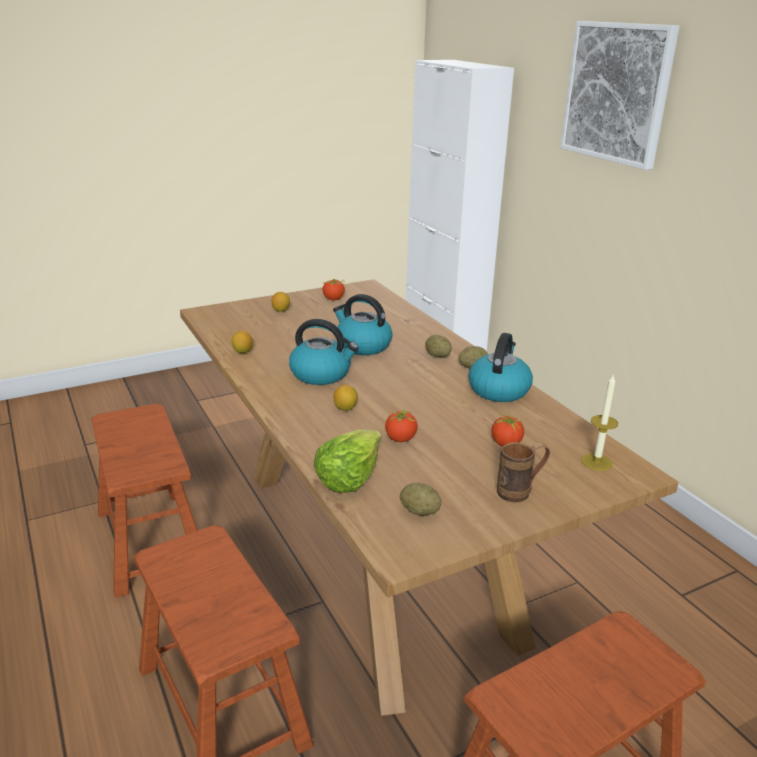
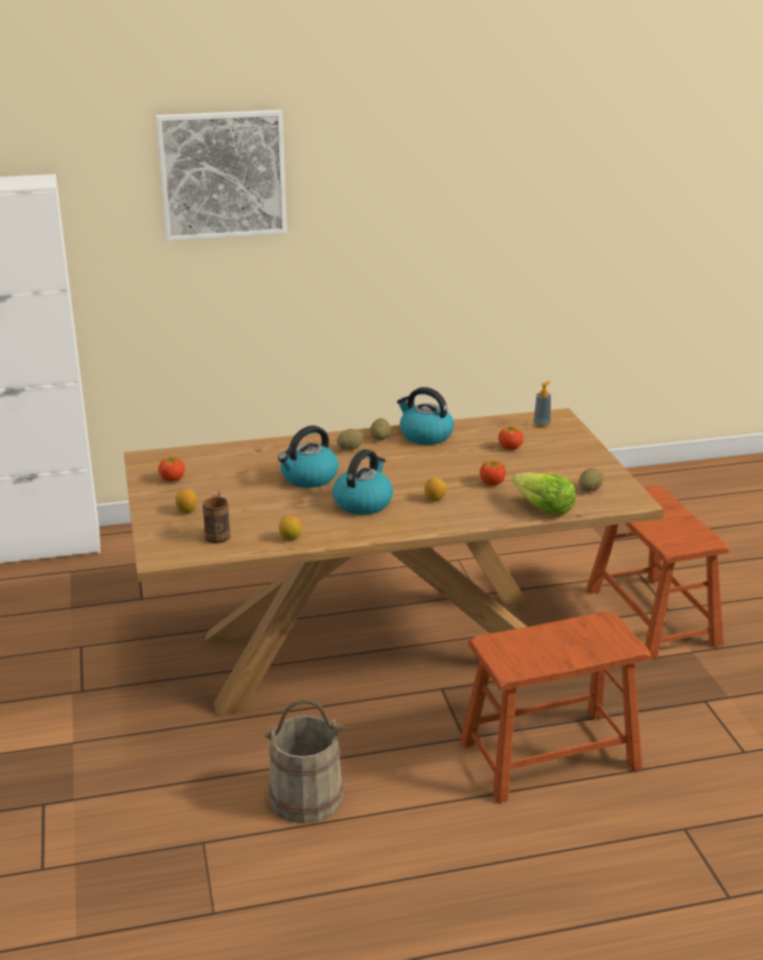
camera: 75 degrees left, 0 degrees up
(151, 541) = (306, 797): brown stool -> beige bucket
(520, 491) = (572, 454): brown mug -> brown mug (218, 533)
(596, 462) = (541, 425): candle -> soap dispenser

